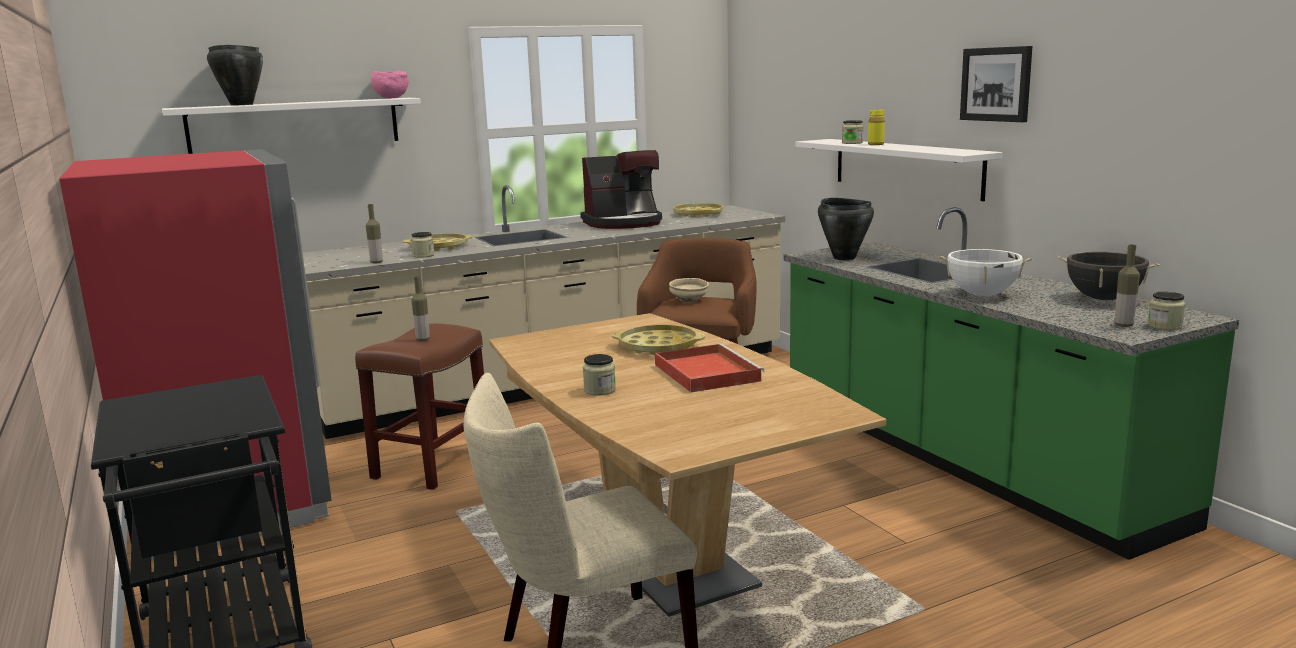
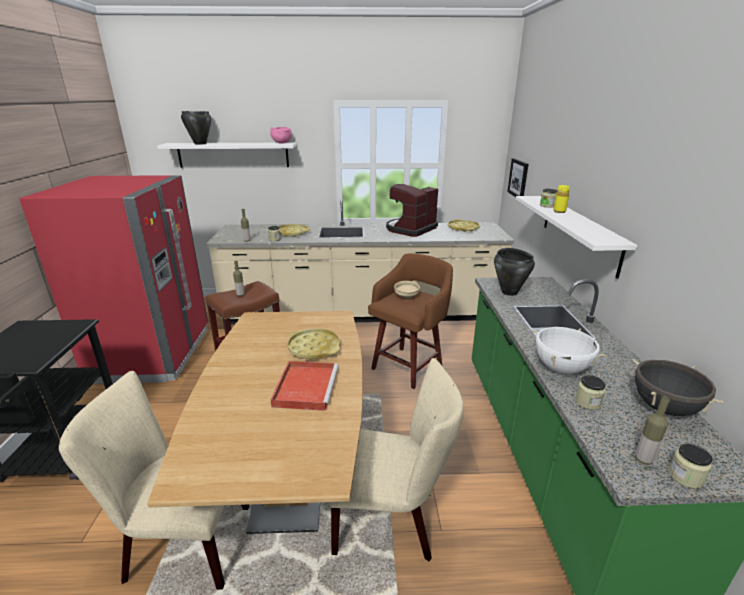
camera: 25 degrees right, 10 degrees up
(599, 390) = (229, 385): jar -> jar (587, 402)
(623, 223) = (410, 229): coffee machine -> coffee machine turned 120 degrees clockwise
(841, 552) = (392, 520): none -> beige chair
(996, 84) = (645, 186): picture -> picture (518, 178)

